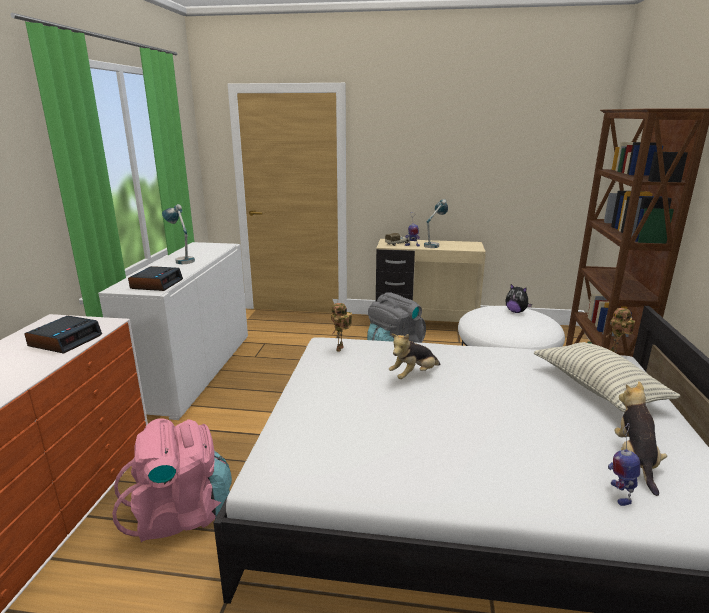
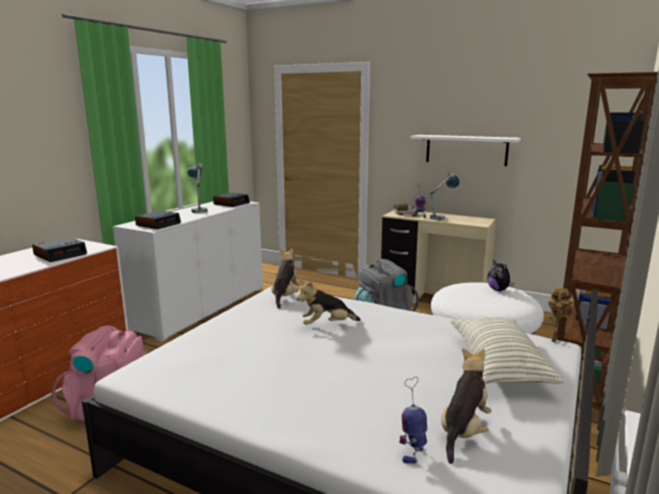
camera: 20 degrees right, 5 degrees down
(210, 248) = (231, 203): none -> alarm clock
(340, 349) = (285, 296): toy robot -> plush toy
(451, 175) = (466, 150): none -> white shelf

